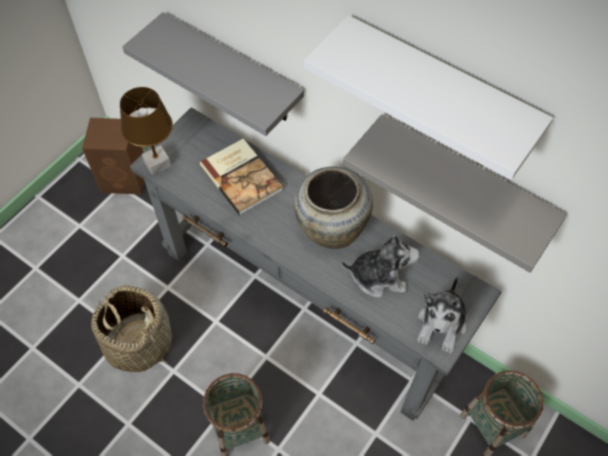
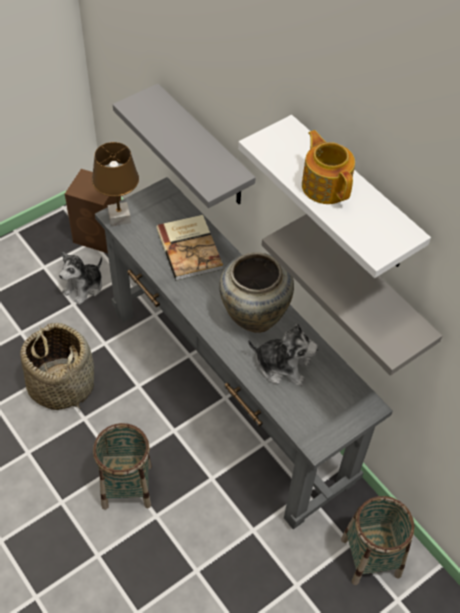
camera: 15 degrees right, 5 degrees down
(419, 87) = (326, 185): none -> teapot
(441, 324) = (324, 422): plush toy -> plush toy (84, 287)

